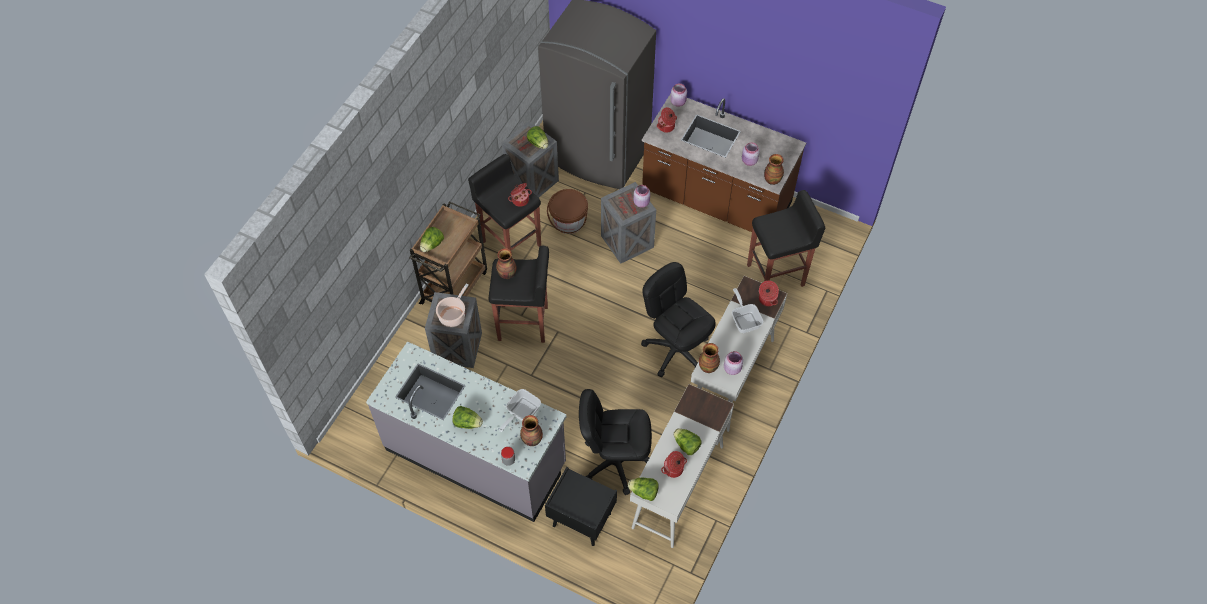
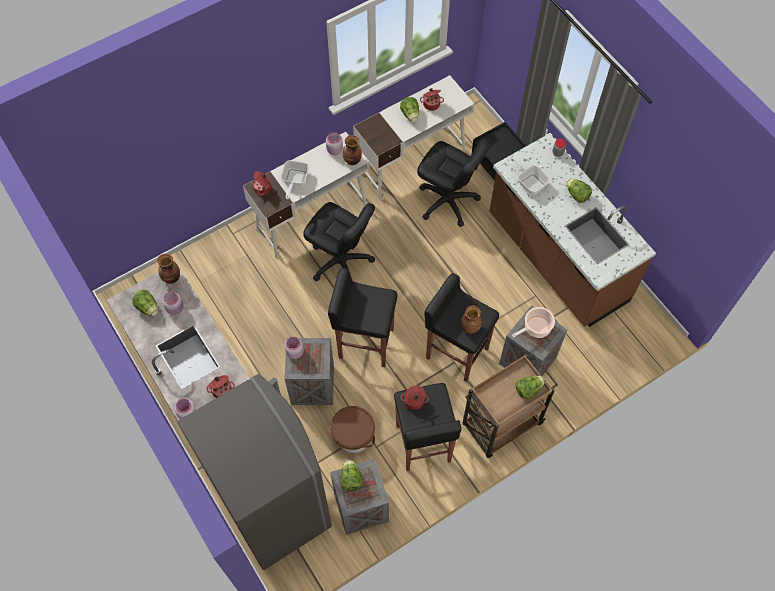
camera: 150 degrees left, 5 degrees up
(476, 456) = (556, 259): grey counter -> brown counter
(520, 413) = (529, 182): frying pan -> frying pan turned 105 degrees counterclockwise
(532, 440) = (531, 158): vase -> none
(644, 492) = (463, 100): lettuce -> lettuce (148, 307)
(676, 350) = (341, 262): black office chair -> black office chair turned 45 degrees counterclockwise
(776, 275) = (207, 281): black stool -> black stool (365, 342)

